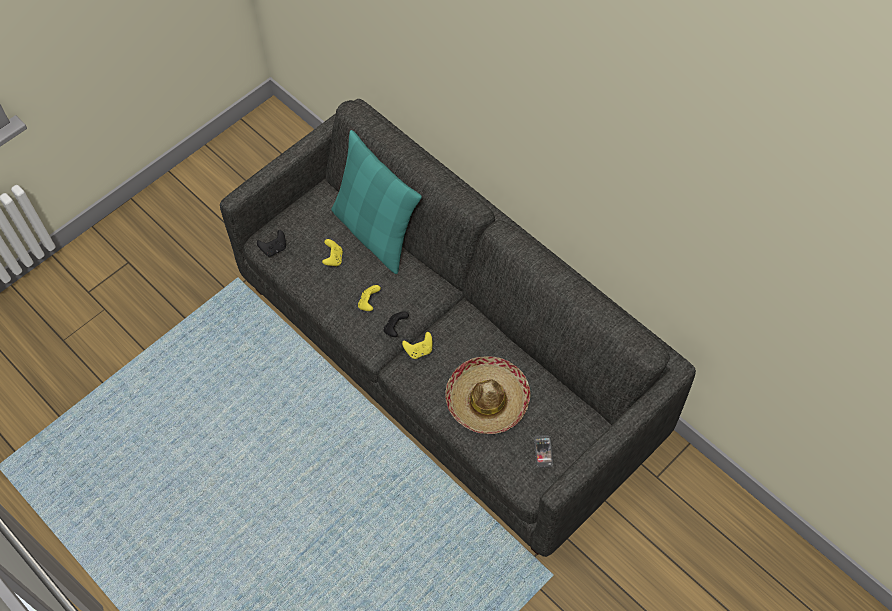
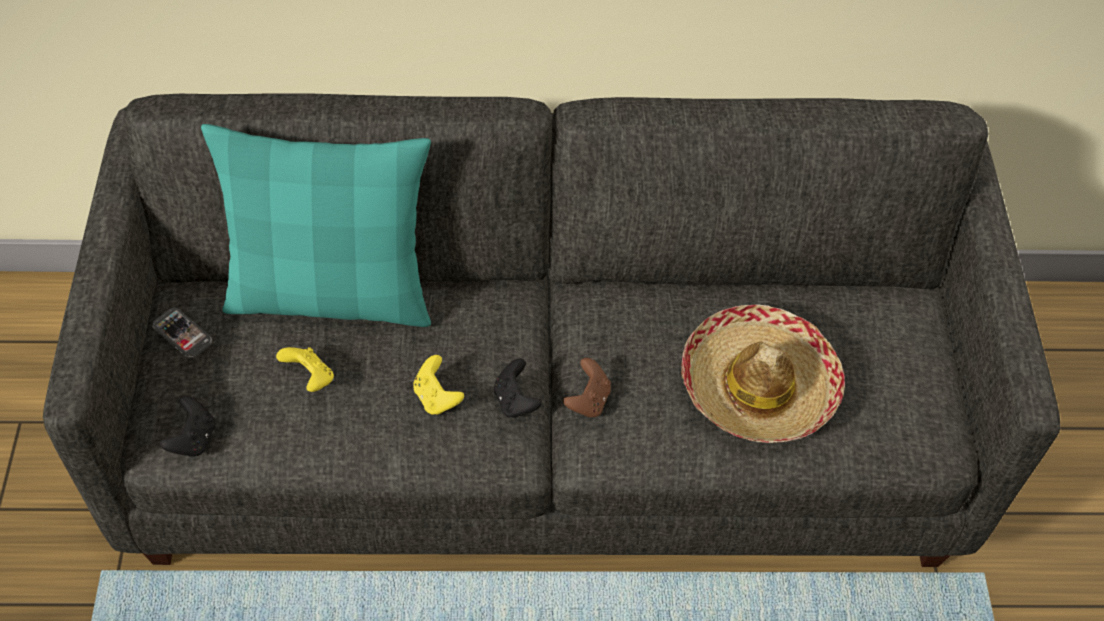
camera: 50 degrees left, 5 degrees down
(419, 350) = (588, 400): yellow game controller -> brown game controller
(543, 451) = (902, 389): phone -> phone (182, 334)

